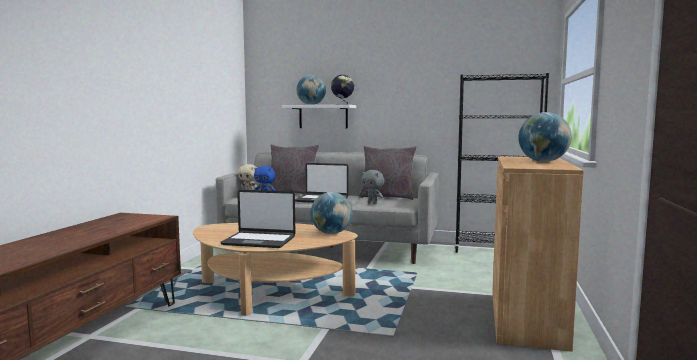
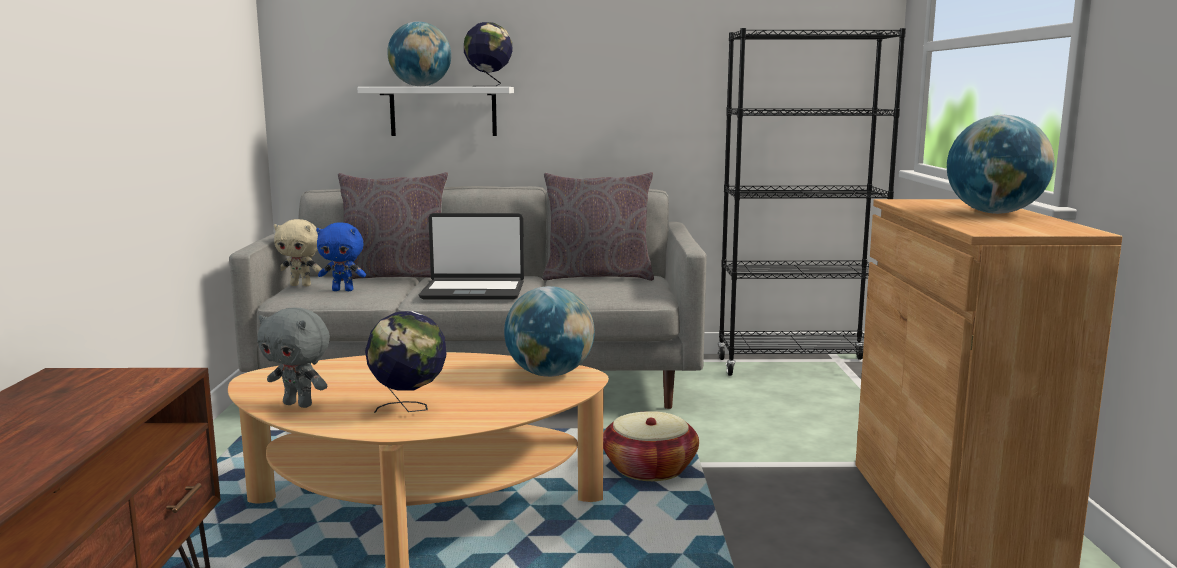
camera: 15 degrees left, 5 degrees up
(259, 241) = (409, 409): laptop -> globe
(372, 203) = (584, 294): grey plush toy -> grey plush toy (299, 404)
(385, 286) = (649, 468): none -> basket

